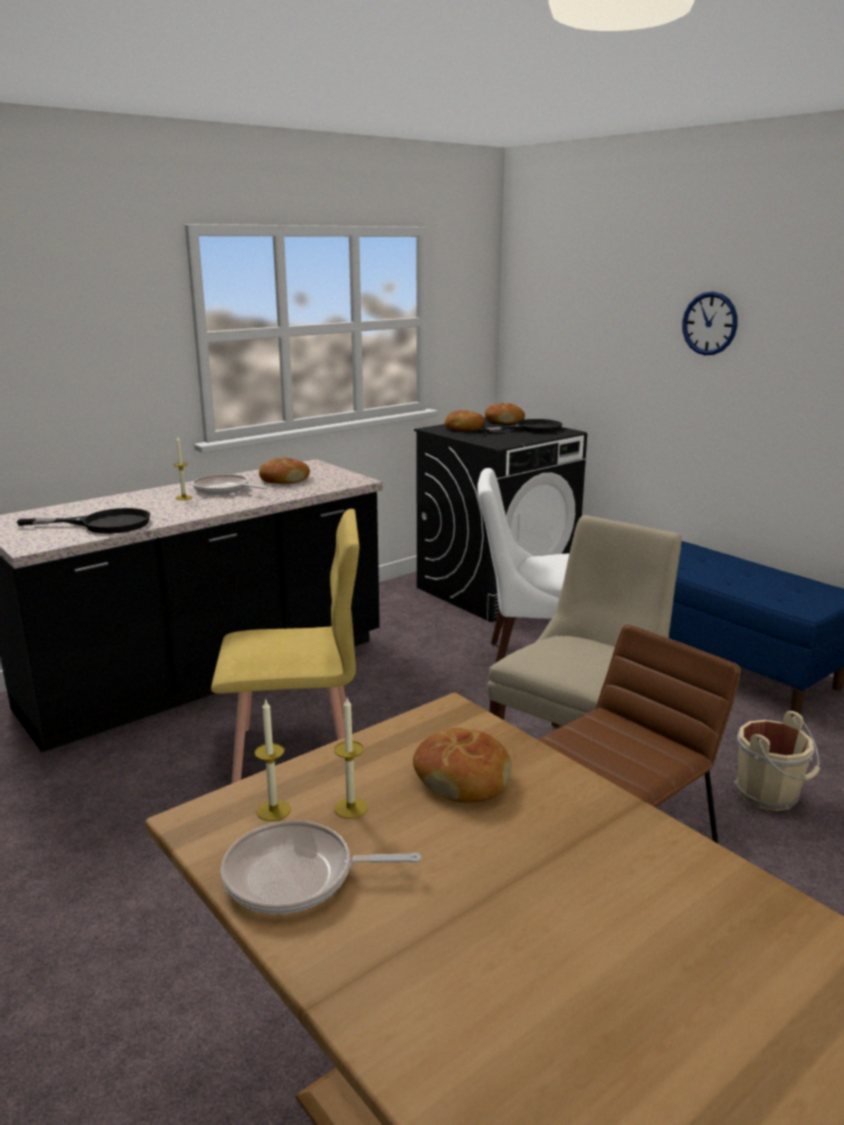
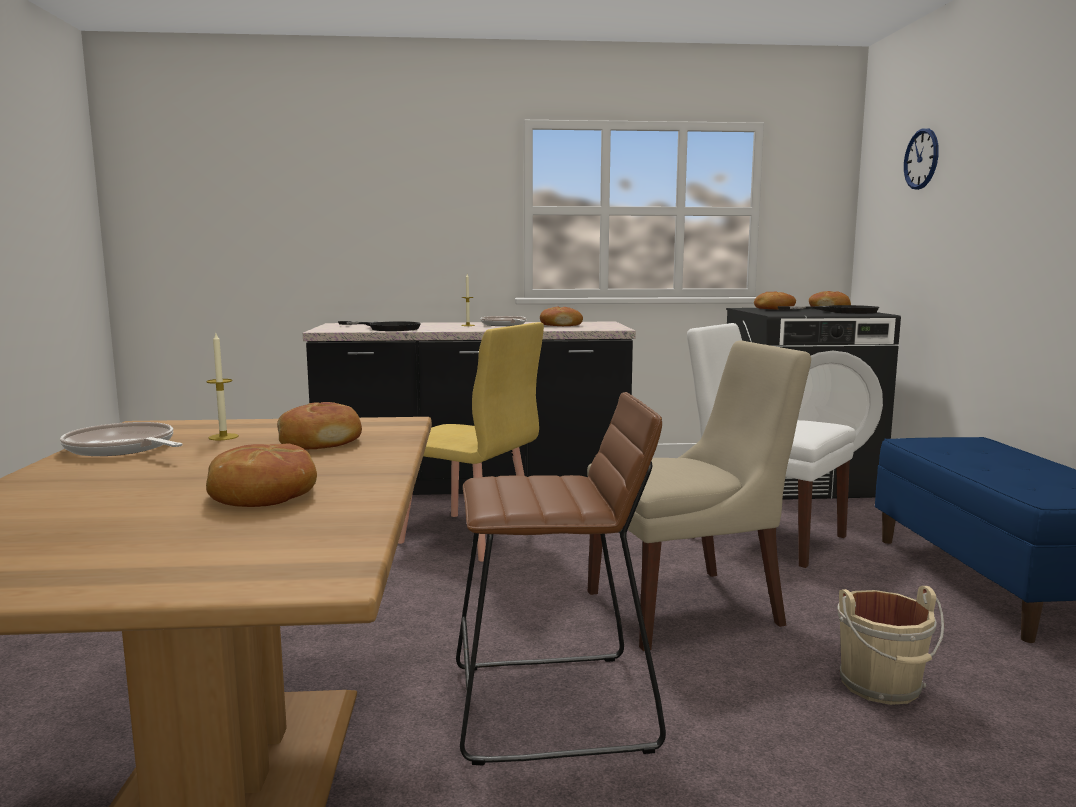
camera: 35 degrees right, 10 degrees down
(273, 810) = (184, 430): candle -> none
(614, 891) = (263, 494): none -> bread
(709, 323) = (1021, 177): wall clock -> wall clock (921, 159)

